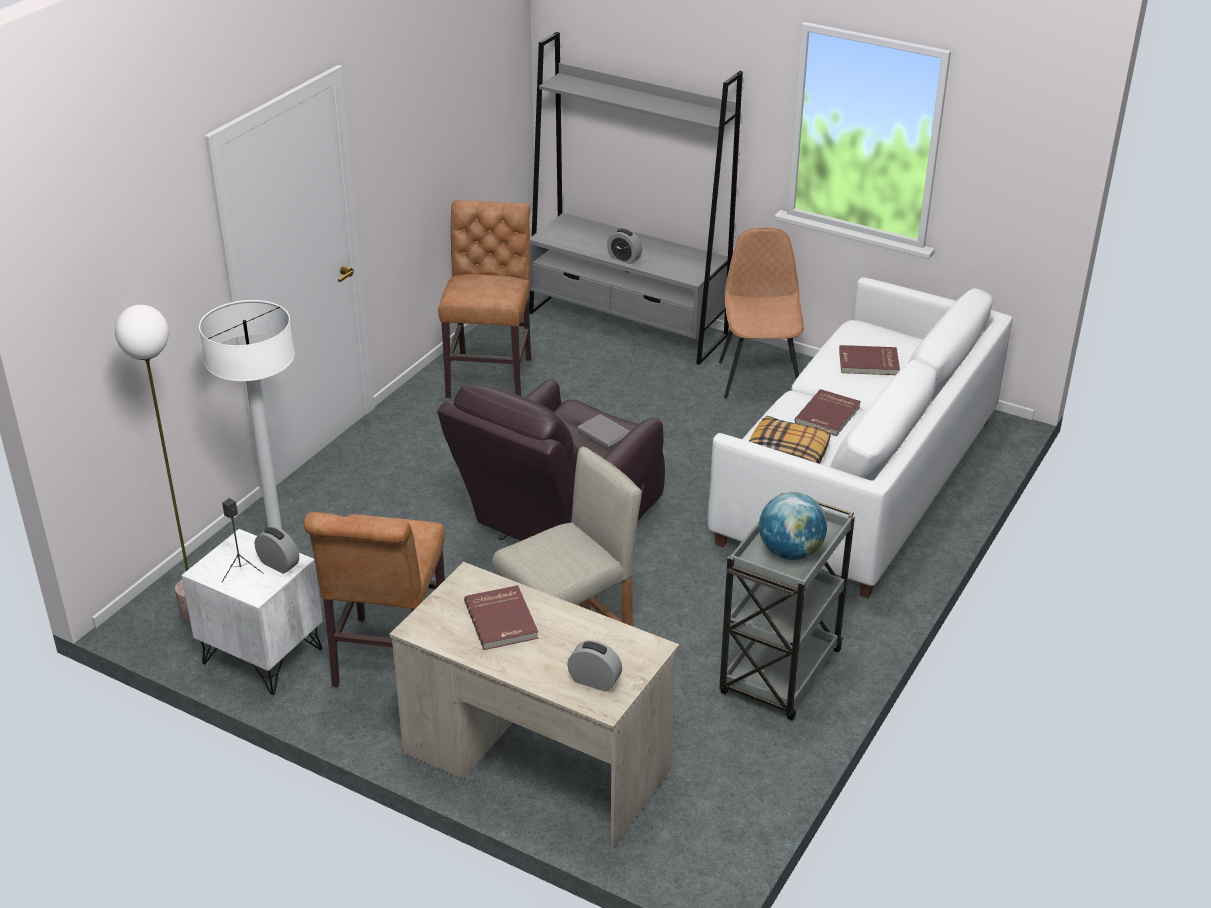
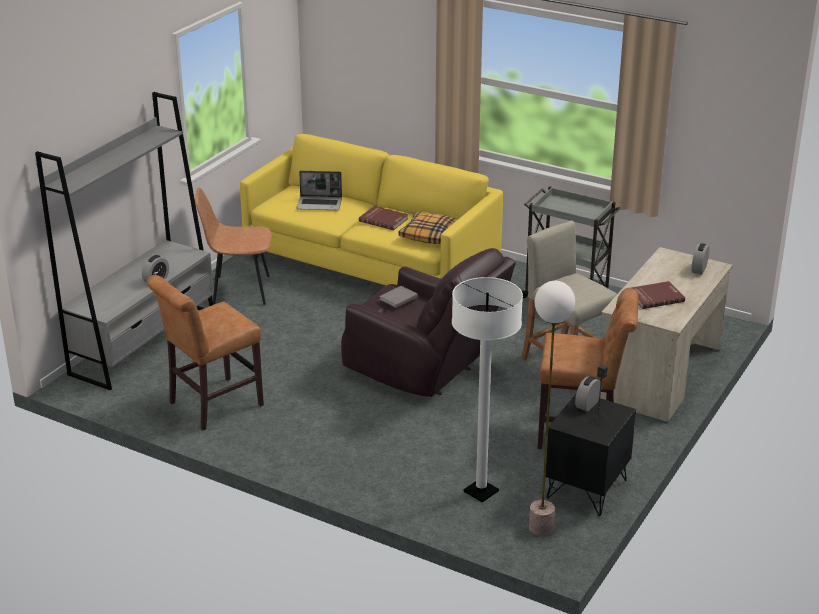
camera: 90 degrees left, 5 degrees down
(262, 657) = (587, 489): white nightstand -> black nightstand
(491, 375) = (211, 406): brown chair -> brown chair turned 45 degrees counterclockwise
(790, 552) = (579, 209): globe -> none
(858, 480) = (371, 262): white sofa -> yellow sofa
(868, 363) = (320, 204): red book -> laptop

